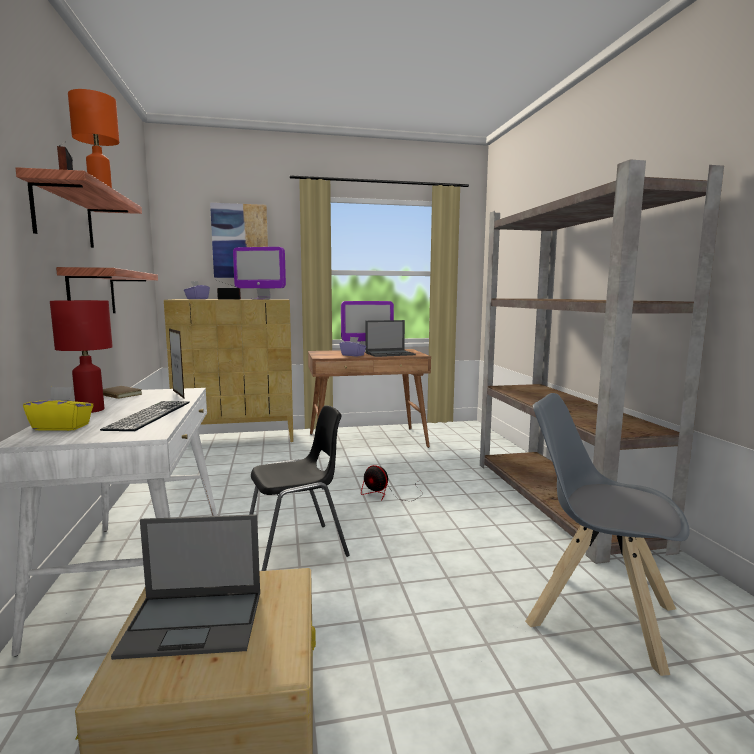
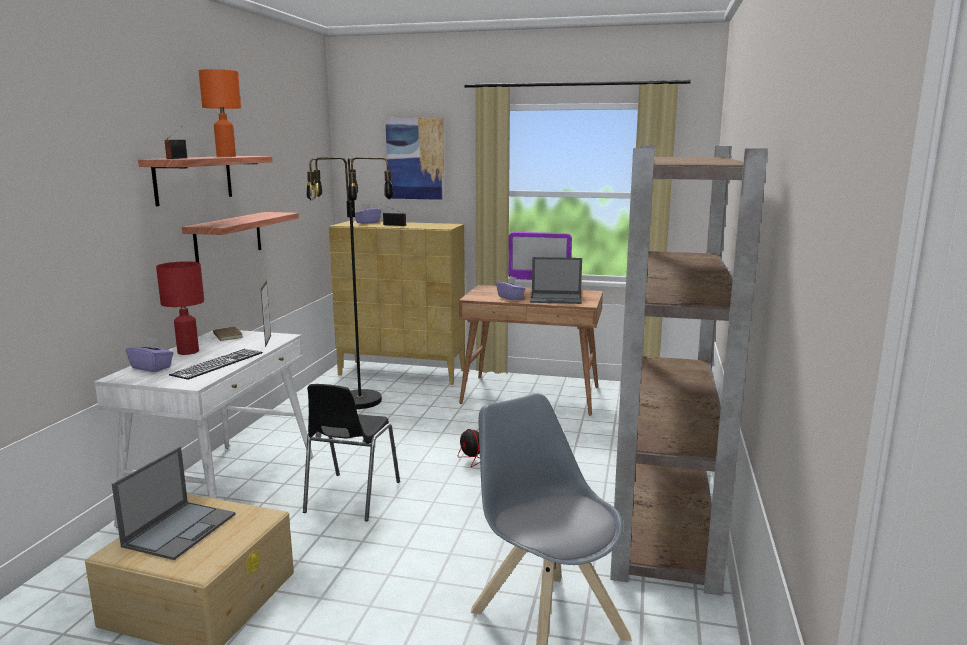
camera: 25 degrees right, 5 degrees up
(62, 427) = (152, 368): yellow tissue box -> purple tissue box
(195, 622) = (181, 529): laptop -> laptop turned 90 degrees counterclockwise
(217, 466) = (358, 401): none -> floor lamp
(261, 299) = (431, 224): monitor -> none
(297, 549) = (351, 497): black chair -> black chair turned 105 degrees clockwise

